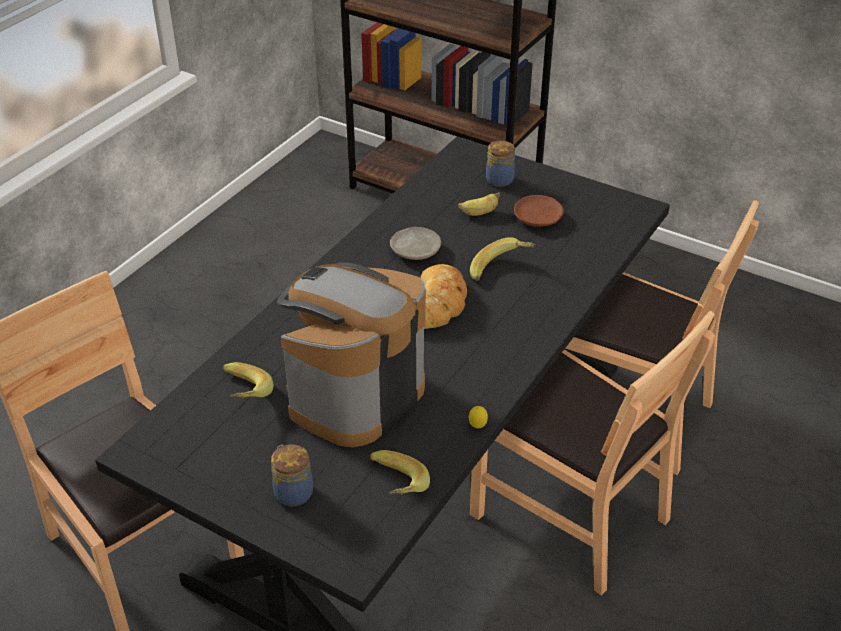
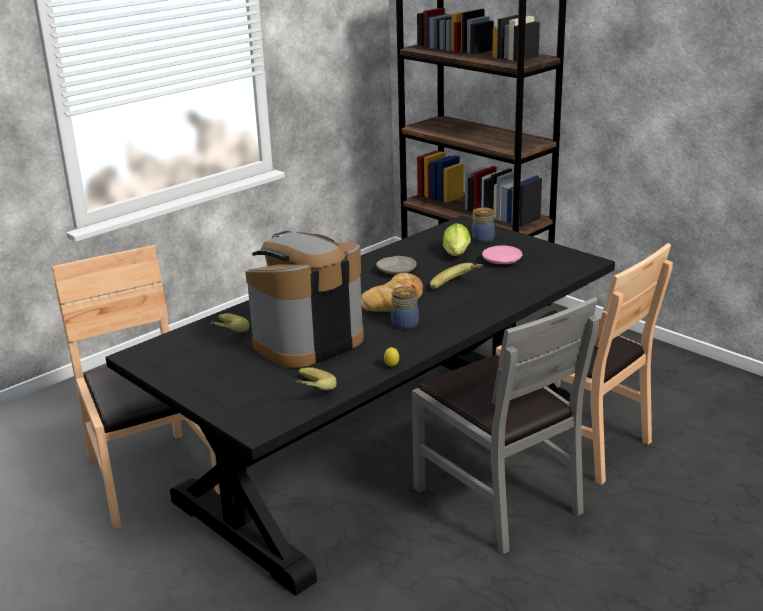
camera: 15 degrees right, 15 degrees down
(293, 492) = (234, 386): jar -> jar (404, 324)
(479, 213) = (457, 255): banana -> lettuce
(537, 218) = (501, 261): brown plate -> pink plate
(570, 514) = (498, 499): brown chair -> grey chair

